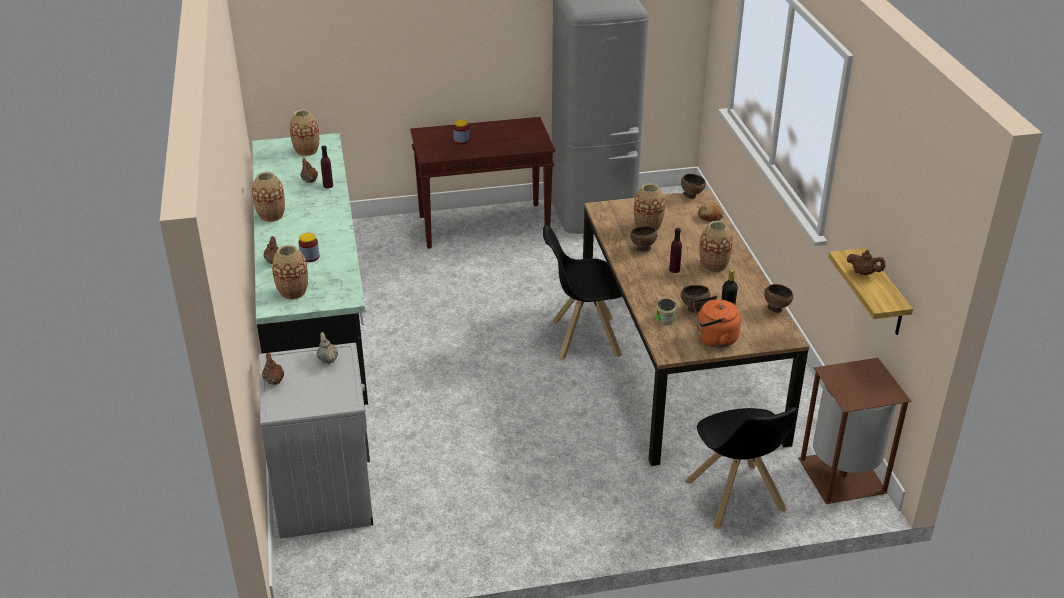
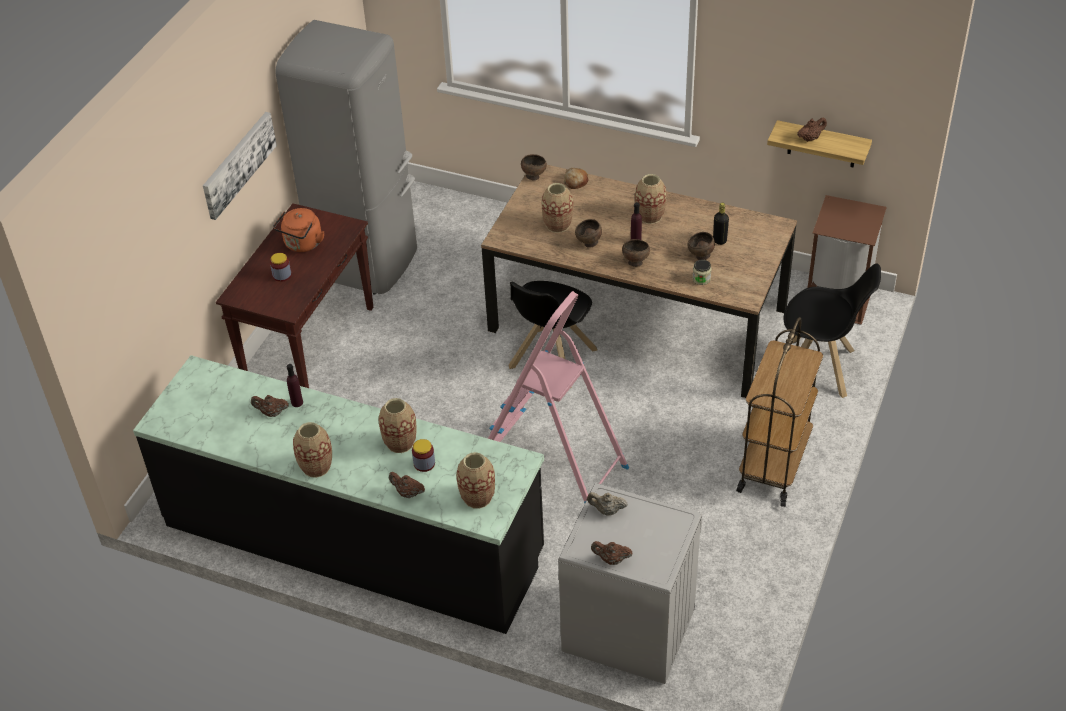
camera: 55 degrees left, 10 degrees up
(306, 151) = (205, 394): vase -> vase (400, 443)
(467, 383) = (550, 465): none -> pink step ladder
(481, 41) = (238, 164): none -> picture
(588, 511) = (775, 462): none -> brown cart
(714, 339) = (748, 265): orange kettle -> orange kettle (302, 245)
(776, 309) = (737, 212): brown bowl -> brown bowl (635, 262)

